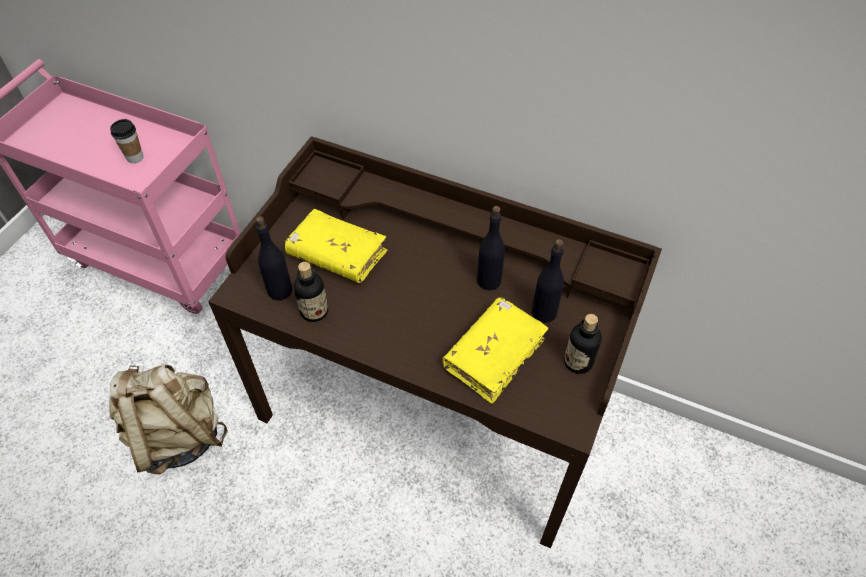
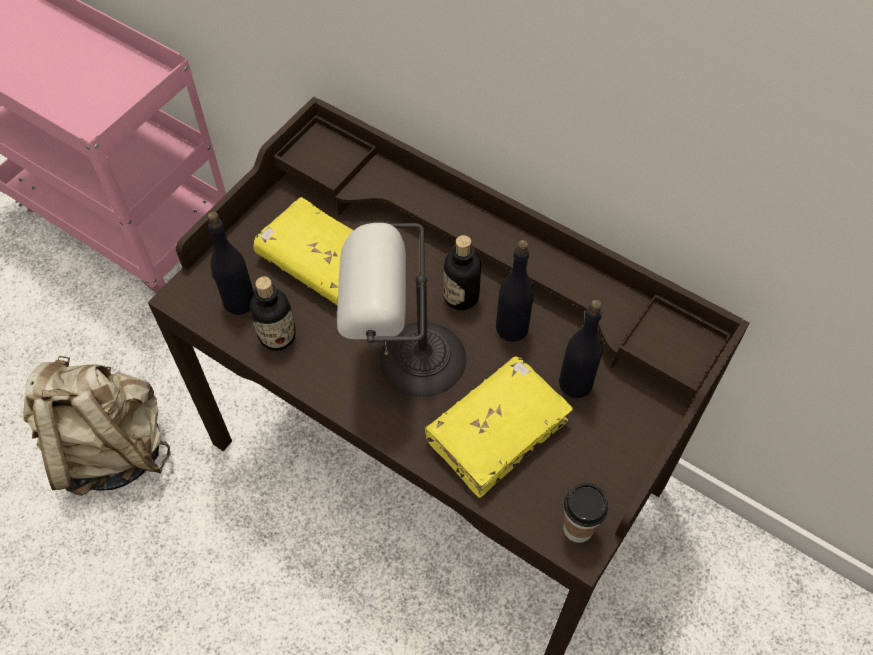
camera: 10 degrees right, 5 degrees up
(135, 157) = (94, 89): cup -> cup (578, 528)
(414, 315) = (404, 361): none -> table lamp
(578, 362) = (606, 459): bottle -> bottle (461, 297)

